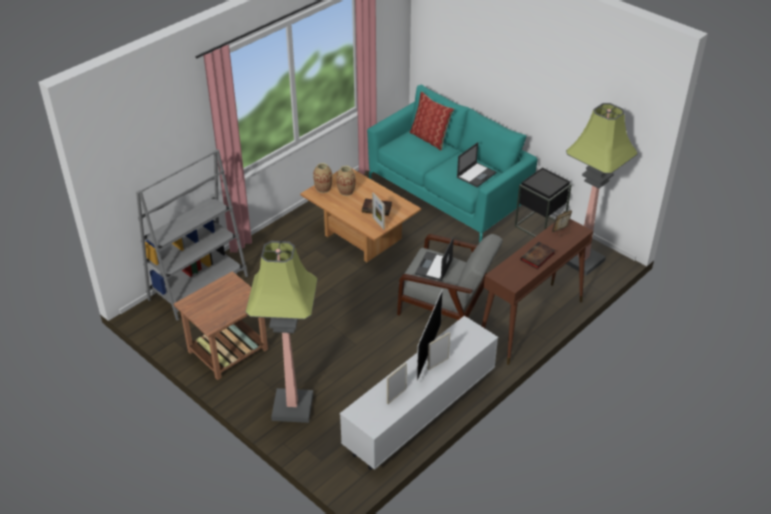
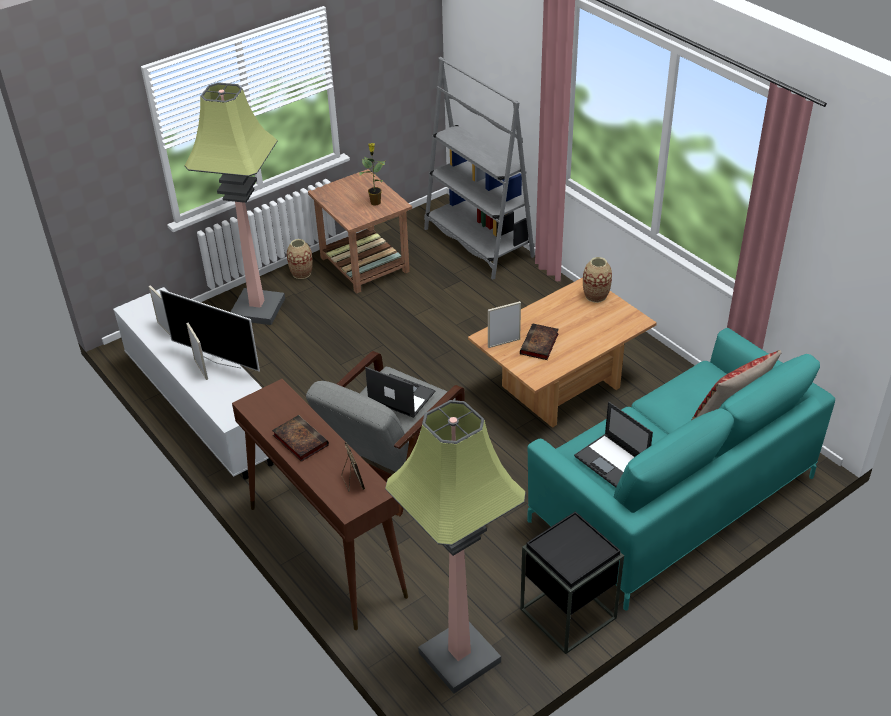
camera: 100 degrees right, 0 degrees up
(226, 291) = (375, 202): none -> potted plant
(346, 191) = (586, 317): vase -> vase (301, 273)

